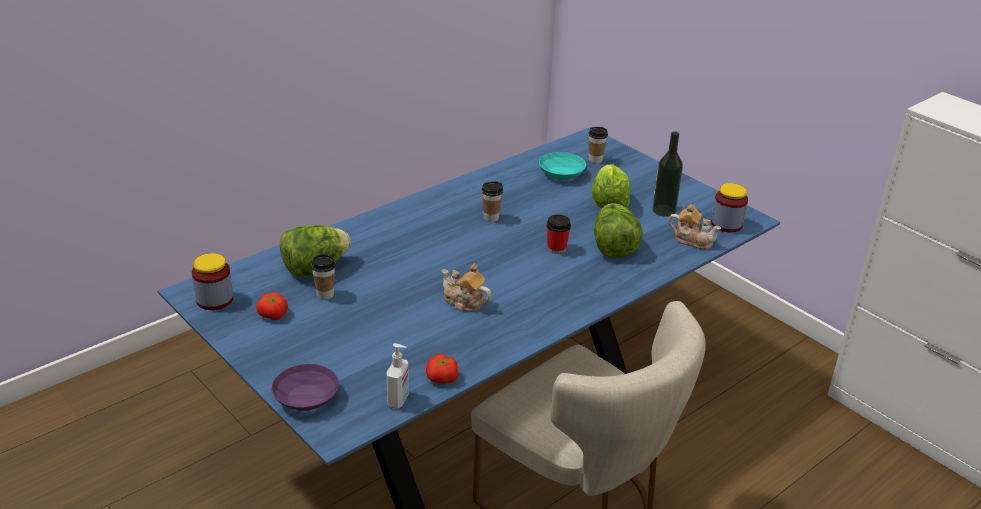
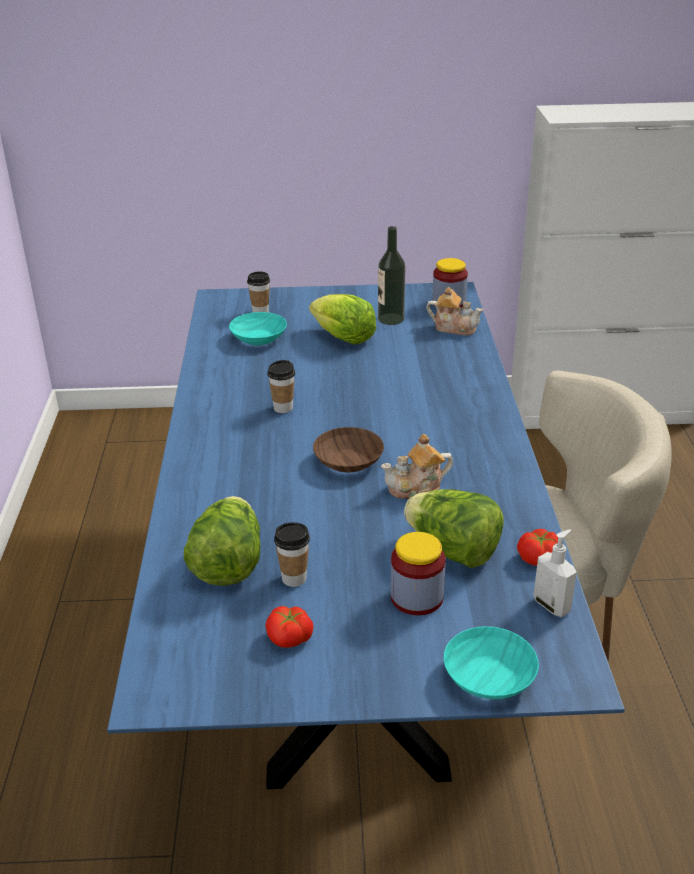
camera: 50 degrees left, 0 degrees up
(214, 299) = (197, 679): jar -> jar (416, 597)
(308, 398) = (490, 675): purple bowl -> turquoise bowl
(463, 265) = (347, 460): none -> brown bowl
(556, 249) = (385, 396): cup -> none
(613, 247) = (418, 367): lettuce -> lettuce (453, 551)
(692, 240) = (454, 328): teapot -> teapot turned 45 degrees clockwise

